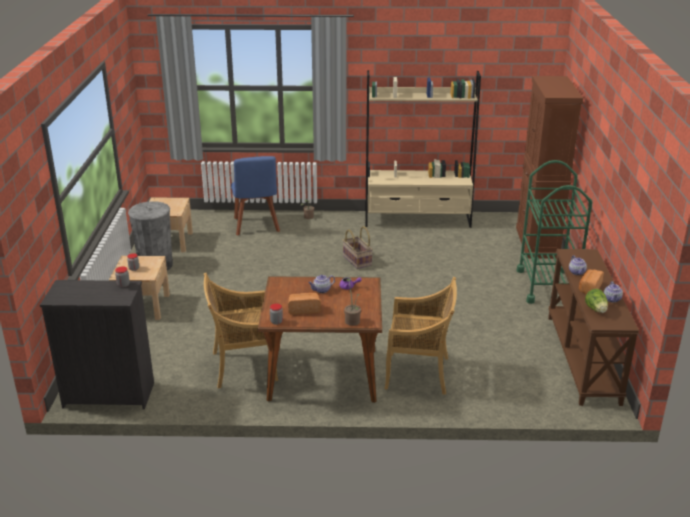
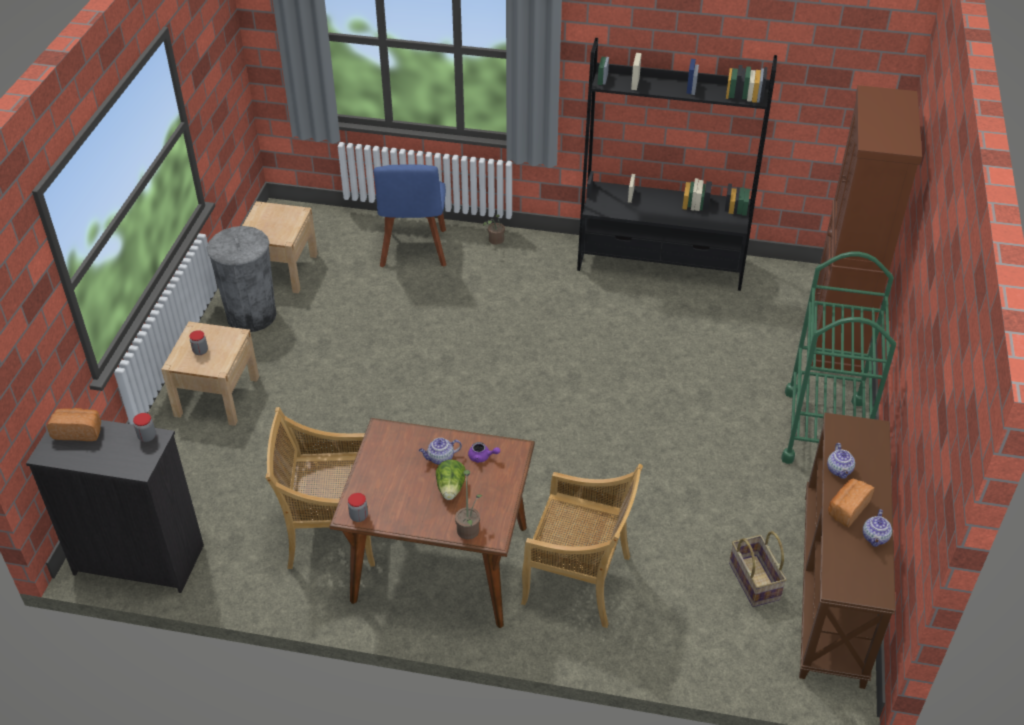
camera: 10 degrees right, 15 degrees up
(304, 309) = (404, 496): bread -> bread (79, 431)
(356, 260) = (545, 341): basket -> basket (753, 581)
(417, 220) = (661, 264): beige bookcase -> black bookcase
(596, 310) = (842, 557): lettuce -> lettuce (451, 489)

